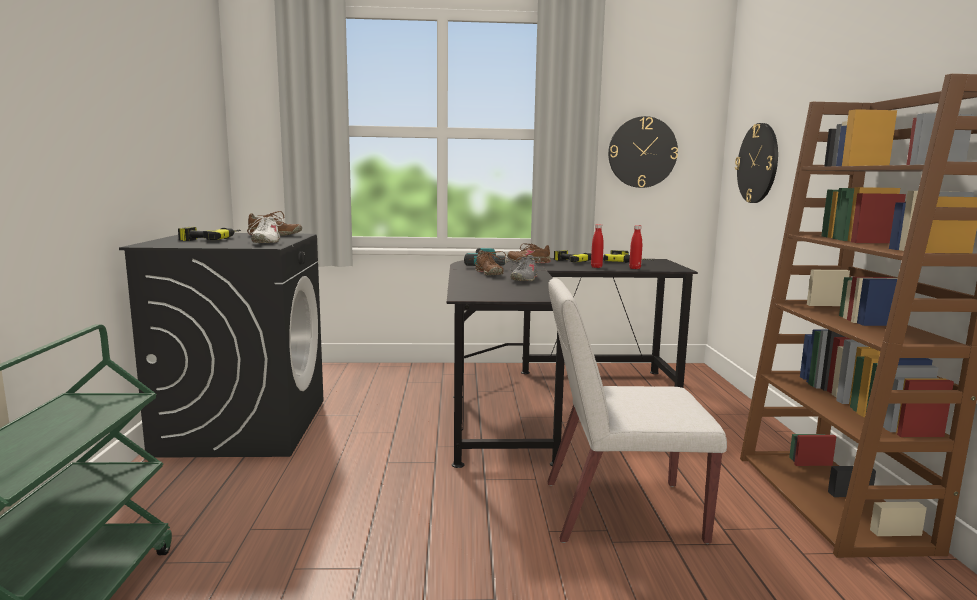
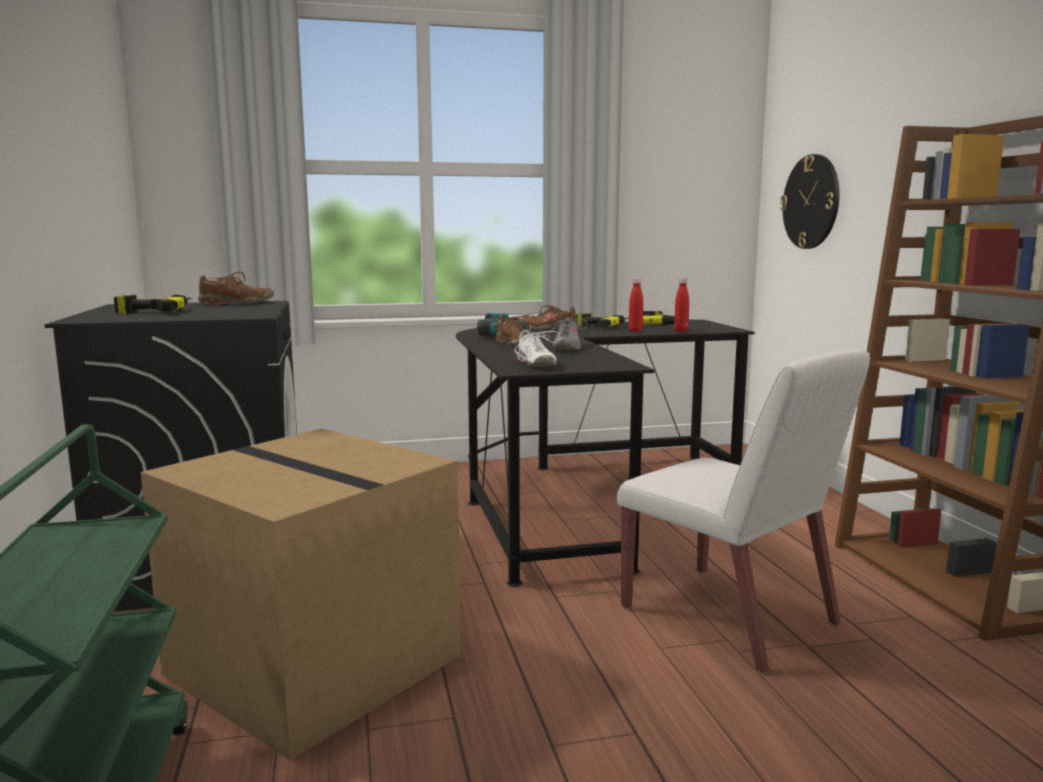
camera: 10 degrees left, 0 degrees up
(266, 242) = (240, 311): white shoe -> white shoe (535, 364)
(283, 513) = (319, 664): none -> cardboard box
(619, 511) = (730, 617): white chair -> white chair turned 120 degrees counterclockwise
(642, 152) = (669, 191): wall clock -> none

